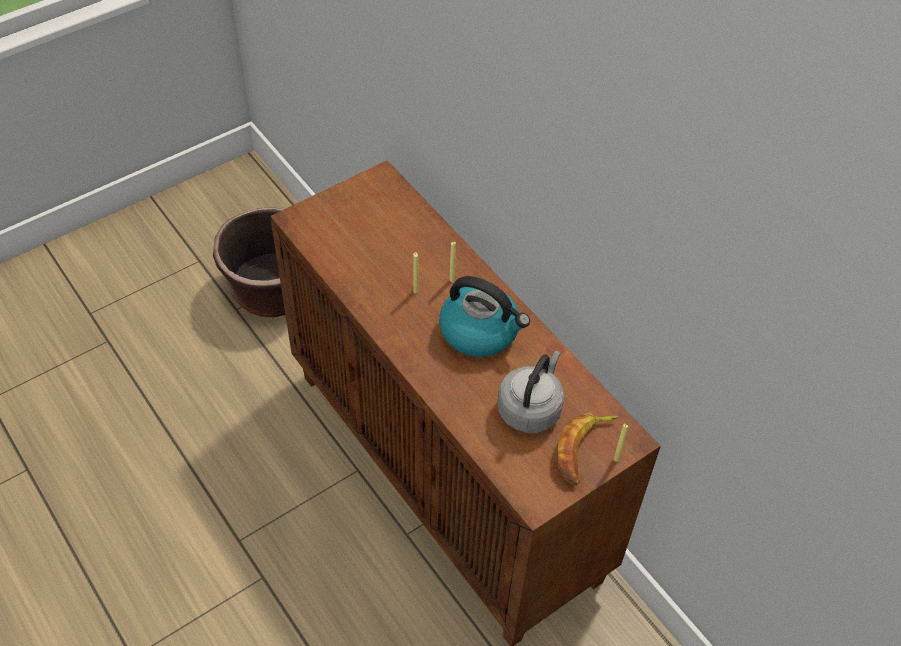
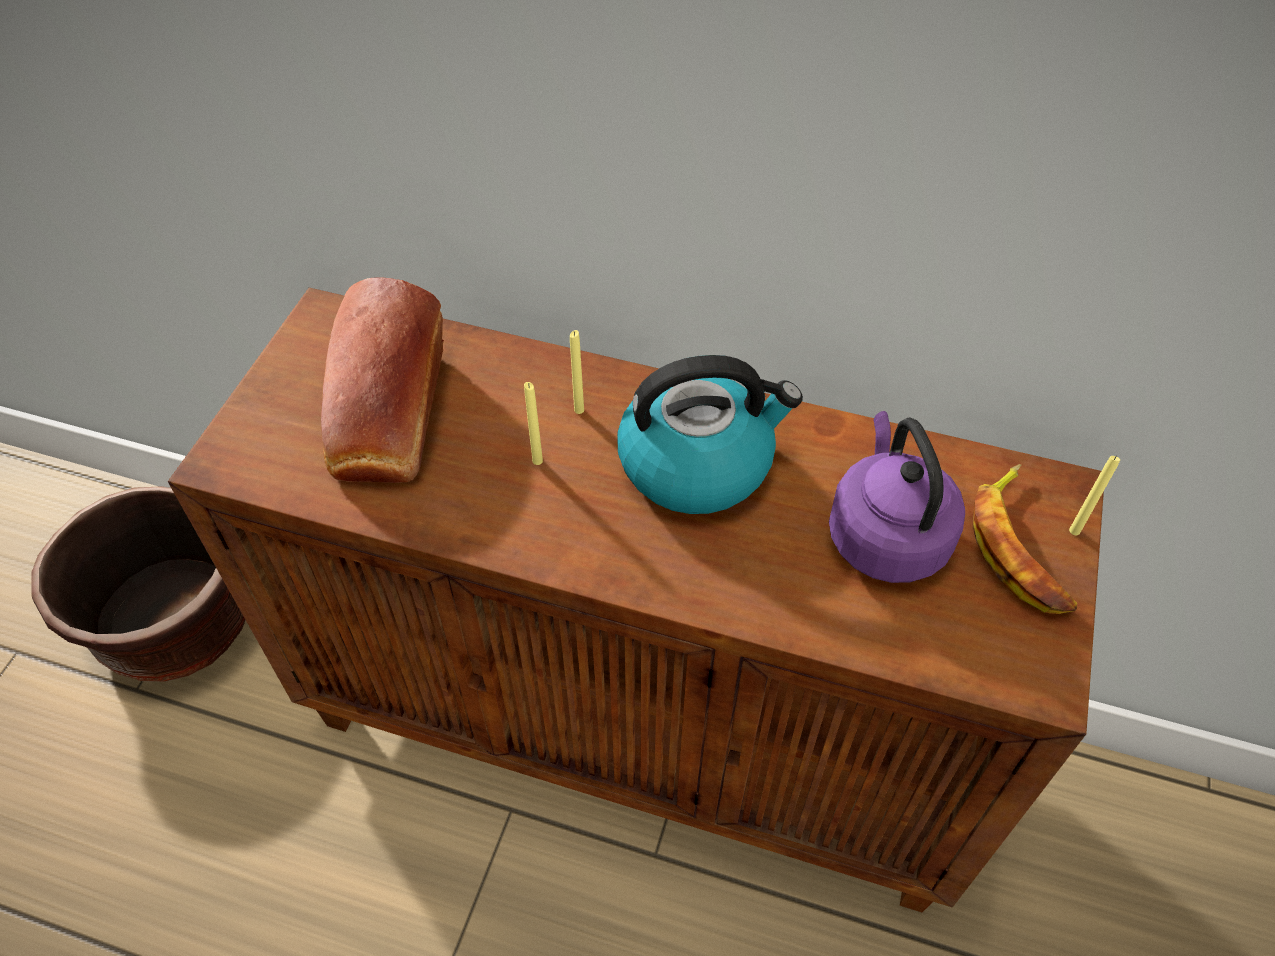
camera: 35 degrees left, 0 degrees up
(372, 238) = (389, 417): none -> bread
(530, 408) = (885, 534): grey kettle -> purple kettle

